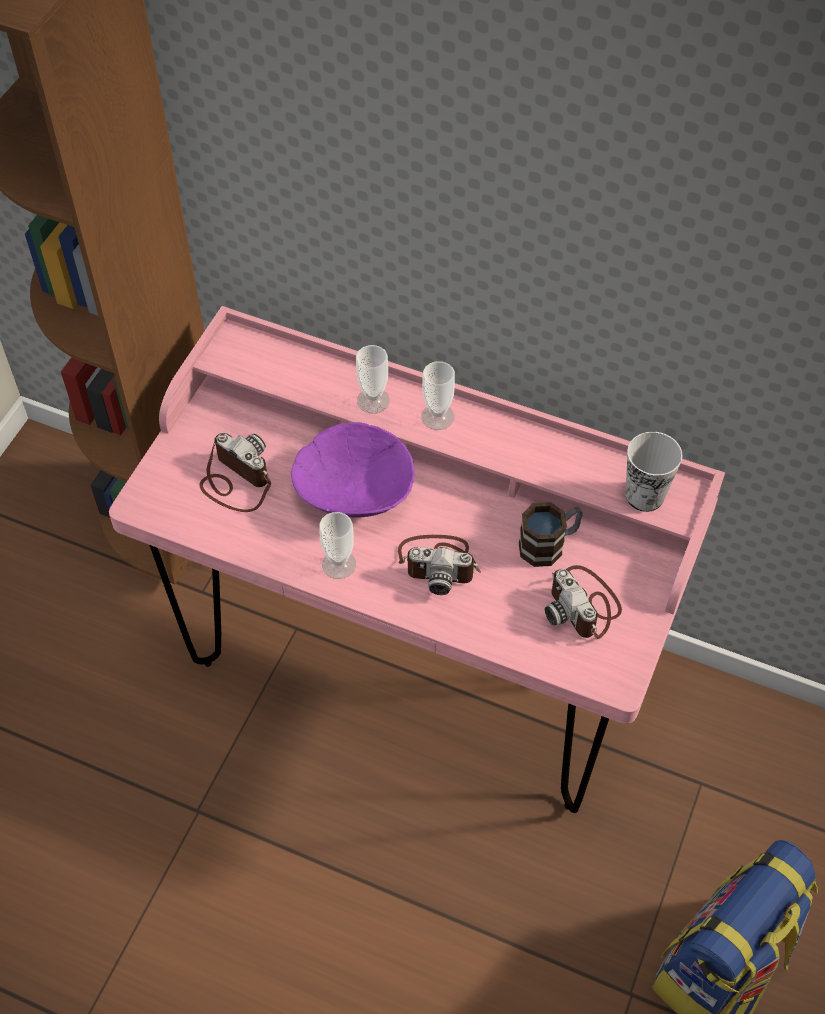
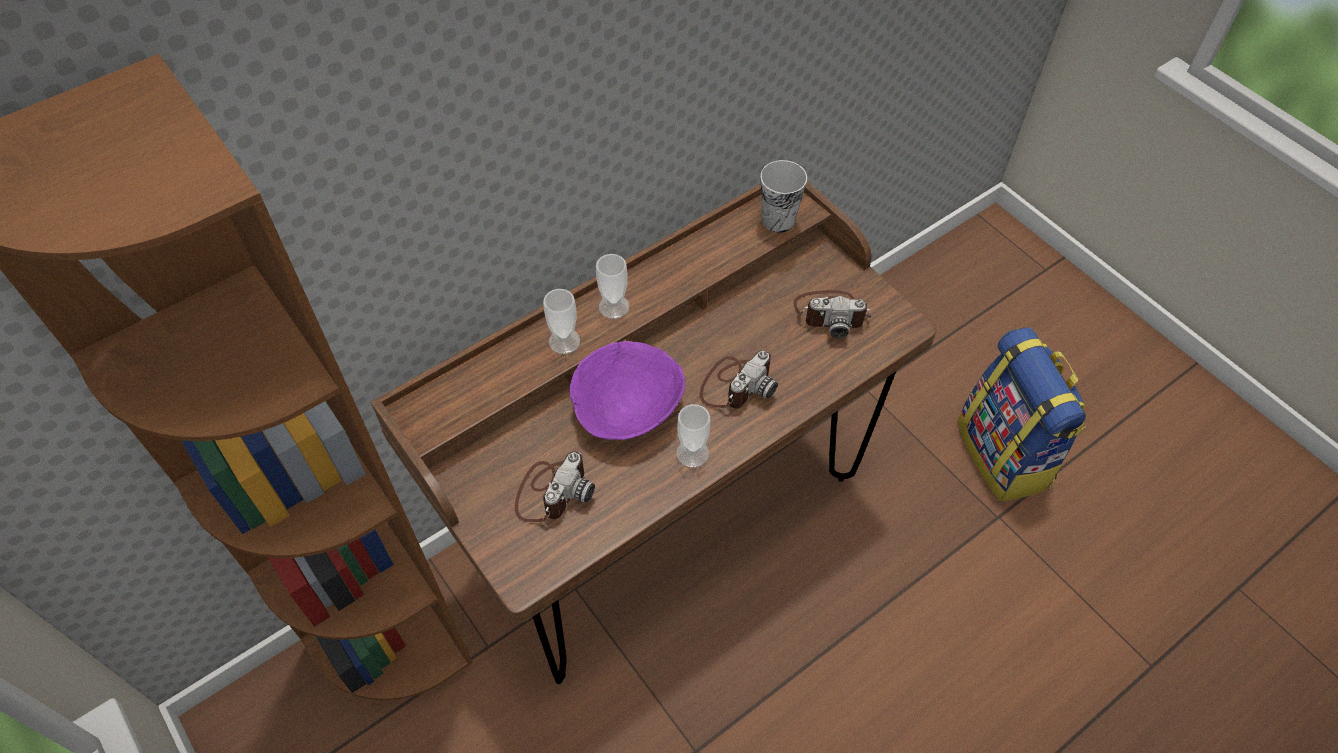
camera: 60 degrees left, 0 degrees up
(235, 480) = (552, 491): camera -> camera turned 135 degrees clockwise
(413, 668) = (667, 521): pink desk -> brown desk
(549, 544) = (764, 306): mug -> none

